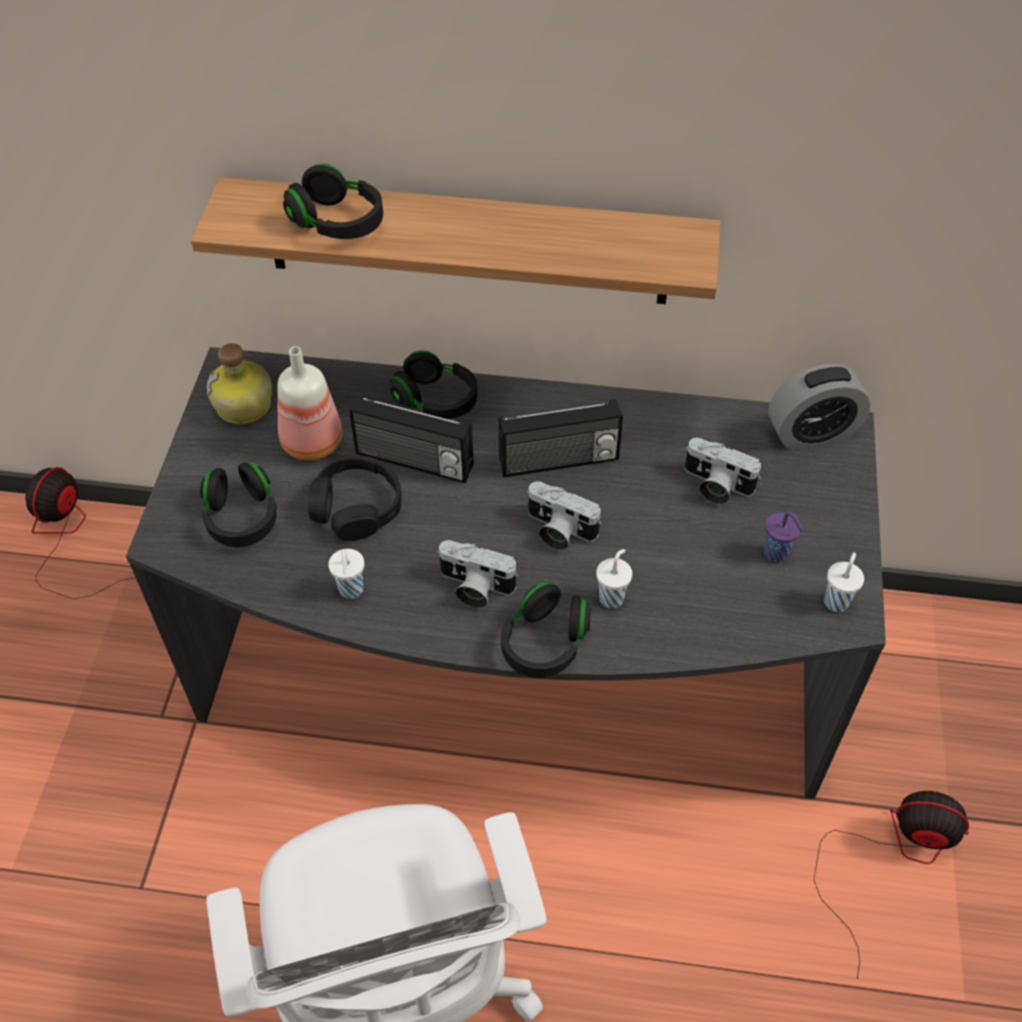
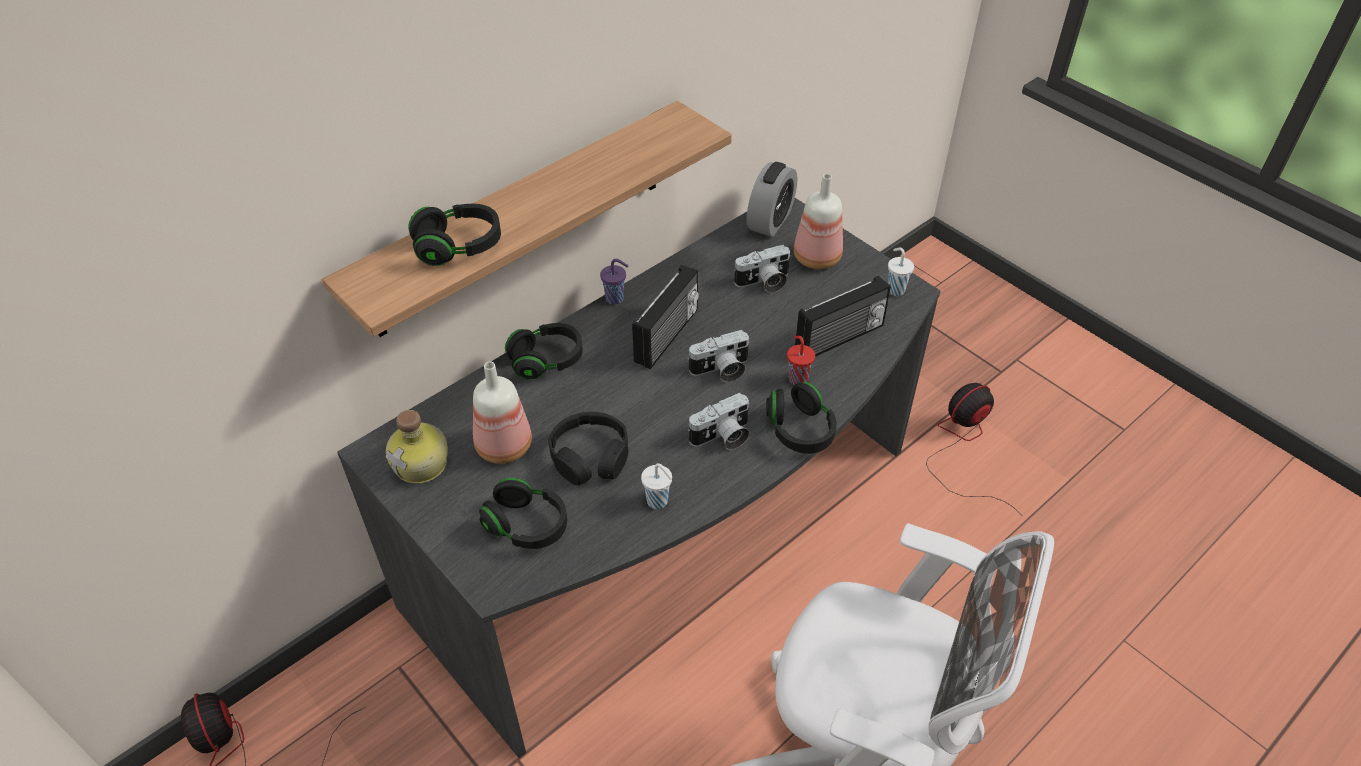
camera: 50 degrees left, 5 degrees down
(413, 462) = (586, 404): radio -> radio (840, 338)
(612, 597) = (797, 378): white cup -> red cup
(777, 554) = (839, 291): purple cup -> purple cup (616, 299)
(803, 506) = (817, 259): none -> bottle

